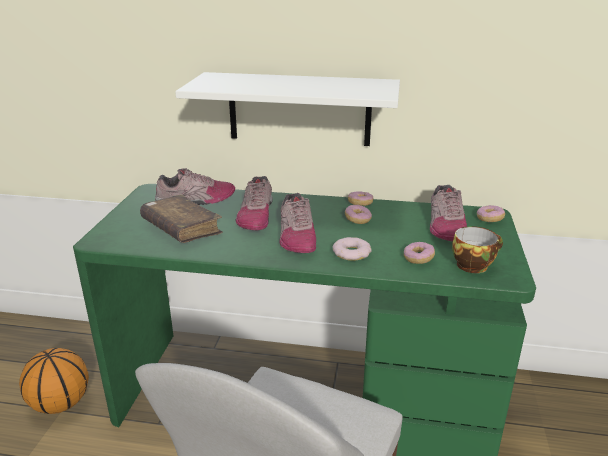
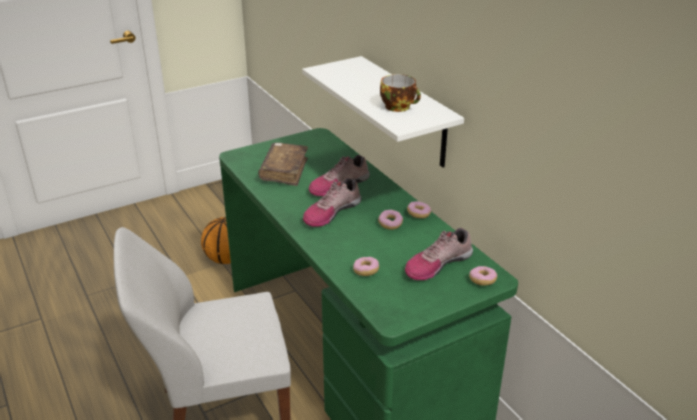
camera: 50 degrees right, 5 degrees up
(196, 200) = (328, 155): shoe -> none
(351, 253) = (337, 242): donut -> none
(473, 264) = (389, 297): cup -> cup (399, 107)

